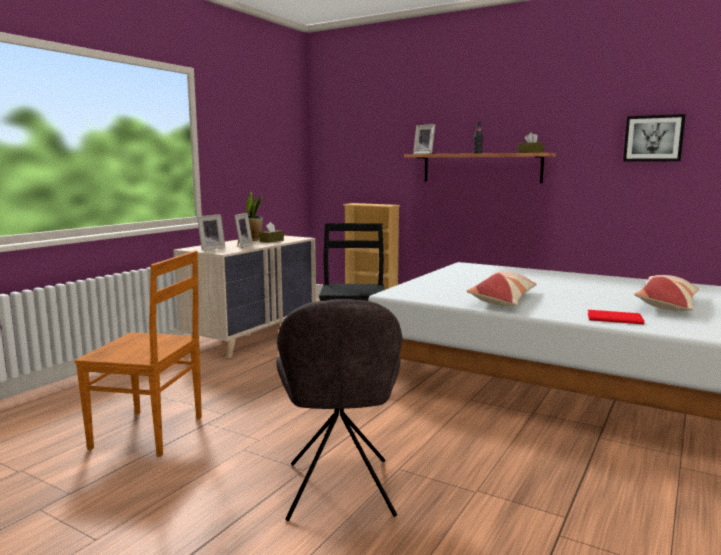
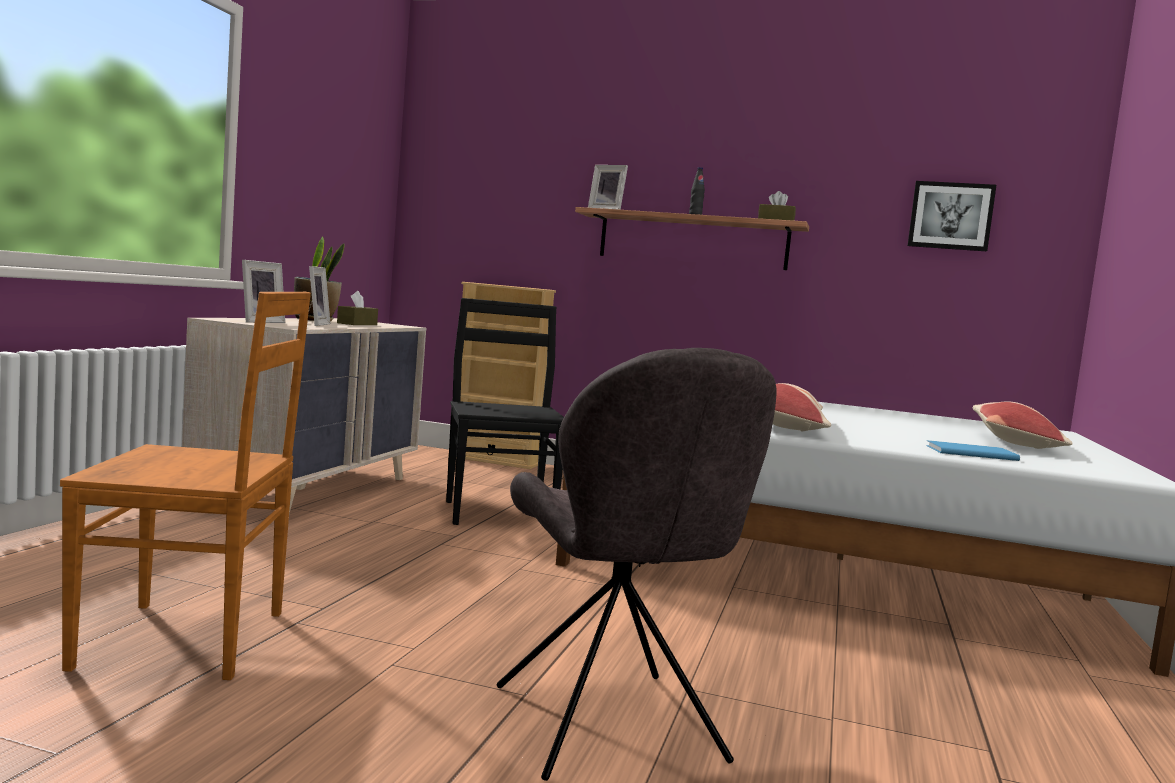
camera: 15 degrees left, 5 degrees down
(613, 318) = (968, 452): red book -> blue book

